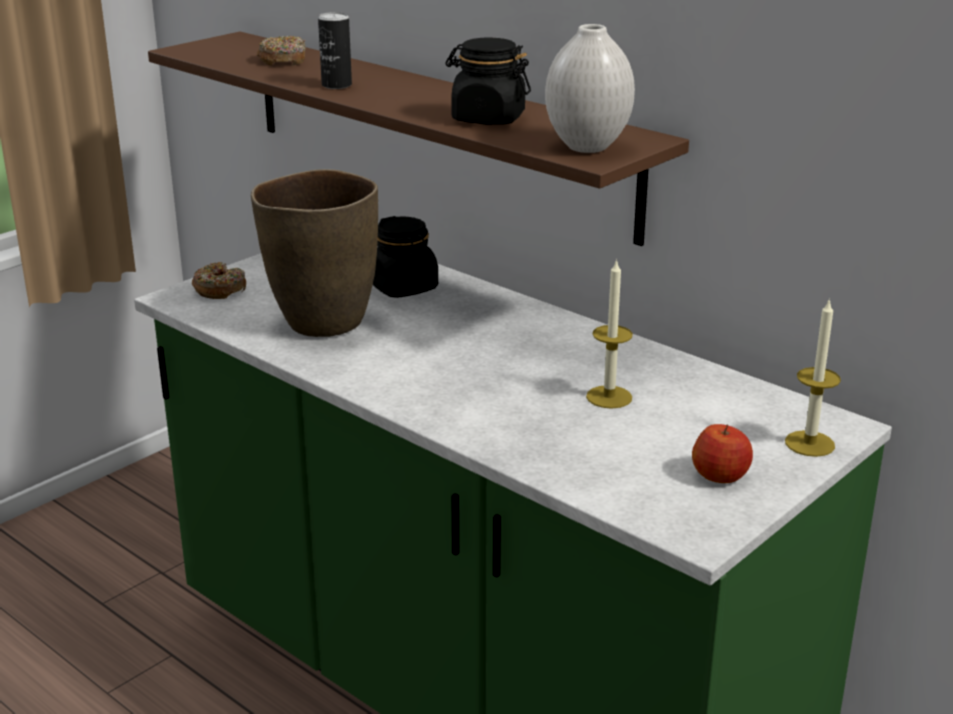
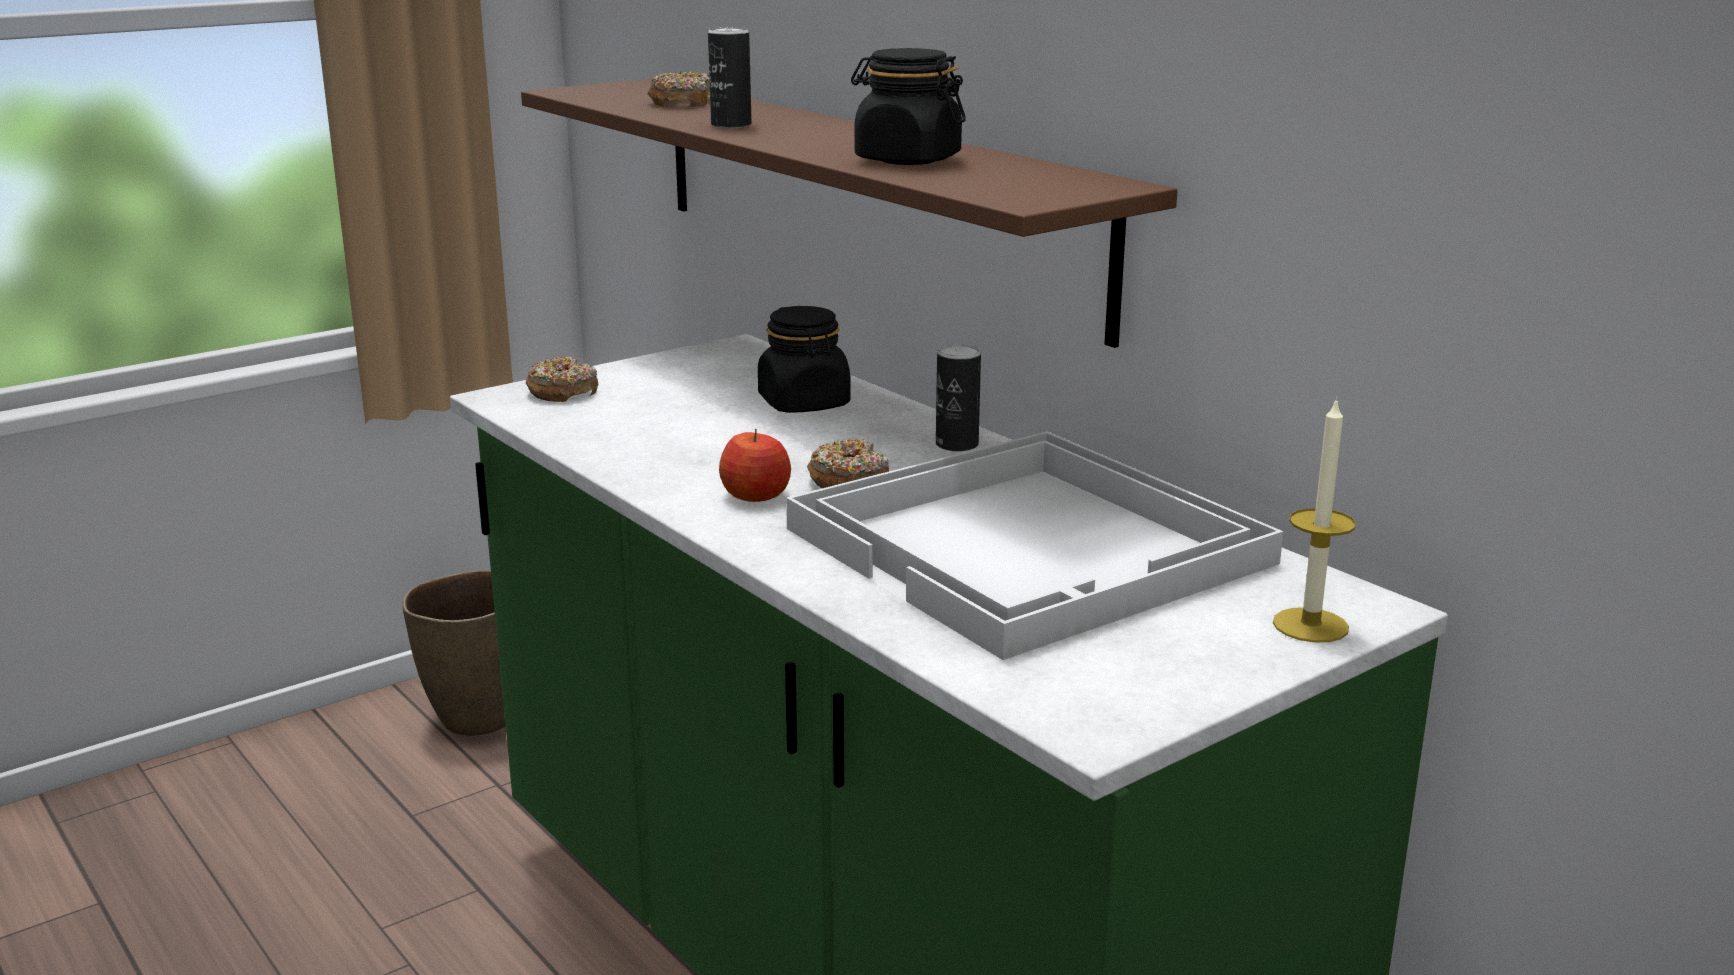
camera: 10 degrees right, 5 degrees down
(322, 322) = (676, 435): brown vase -> brown vase (477, 719)
(462, 352) = (848, 480): none -> donut
(526, 316) = (957, 444): none -> can
(588, 147) = (1026, 189): white vase -> none
(609, 397) = (1032, 546): candle -> white tray
(721, 475) = (1158, 654): apple -> apple (756, 496)

